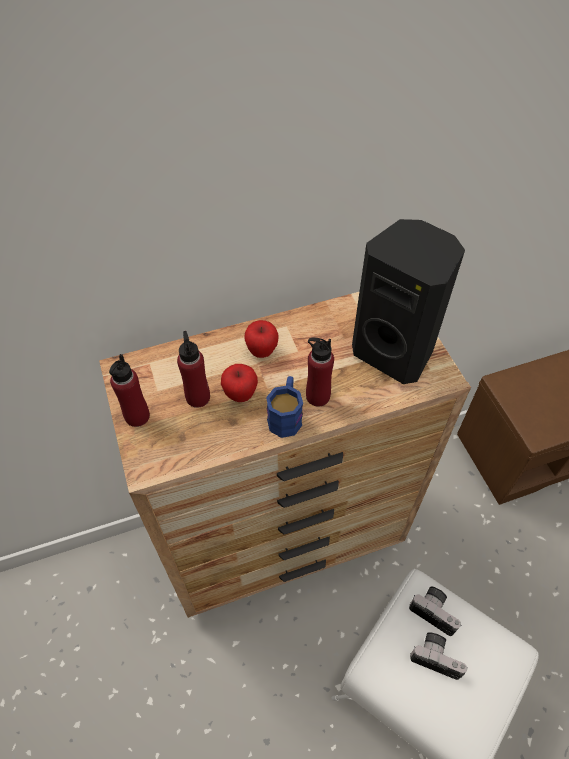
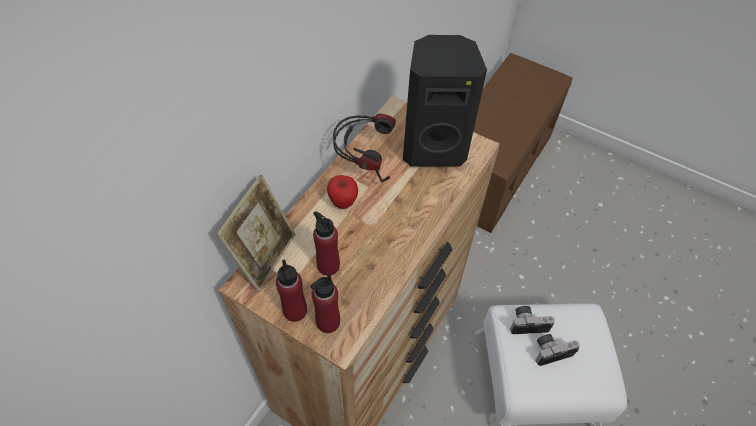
camera: 40 degrees left, 0 degrees up
(156, 357) = (265, 257): none -> picture frame
(240, 394) = (358, 243): apple -> none
(286, 415) = (403, 237): blue mug -> none
(314, 327) = (364, 163): none -> headphones
(317, 396) = (412, 210): red bottle -> red bottle (328, 322)

